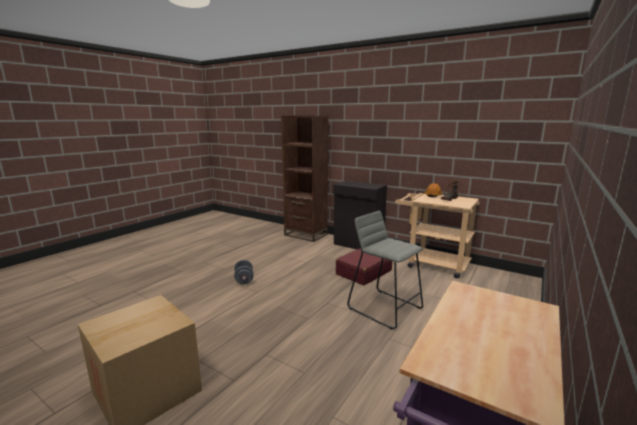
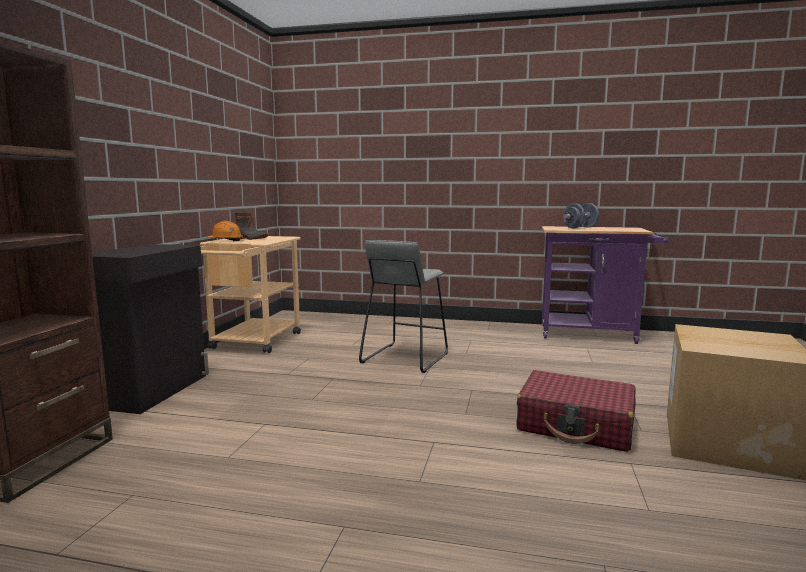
camera: 110 degrees left, 5 degrees down
(244, 280) = (394, 471): grey dumbbell -> grey dumbbell (580, 228)
(363, 272) = (301, 375): red suitcase -> red suitcase (576, 425)

